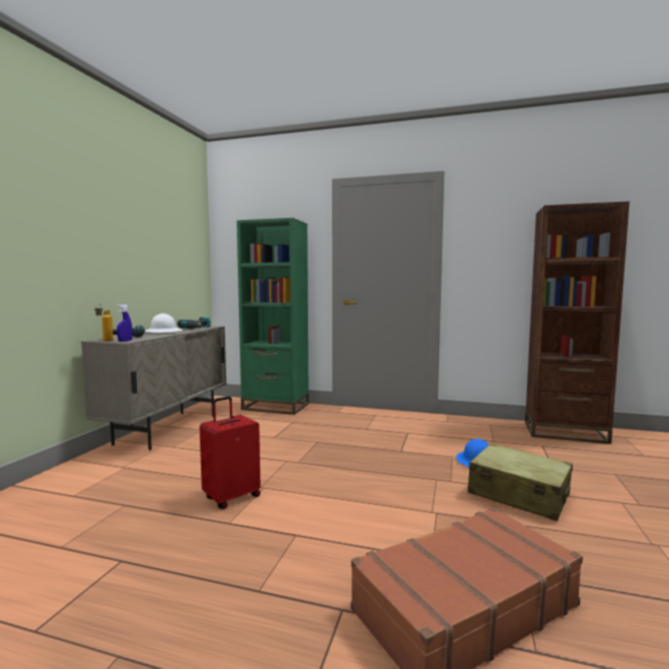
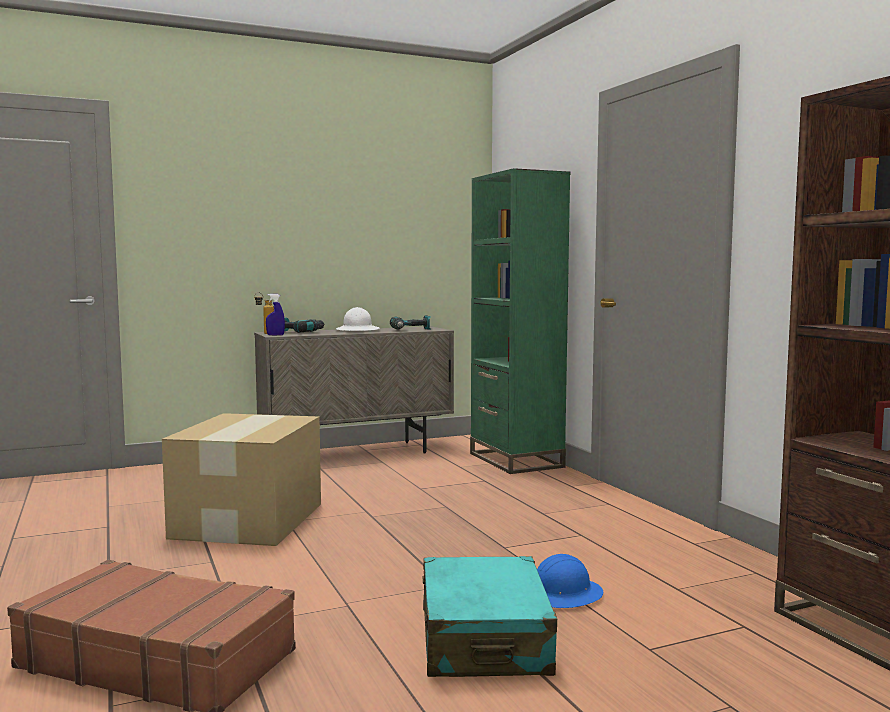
camera: 50 degrees right, 0 degrees up
(231, 497) = (250, 520): red suitcase -> cardboard box
(518, 494) = (484, 640): beige suitcase -> turquoise suitcase

